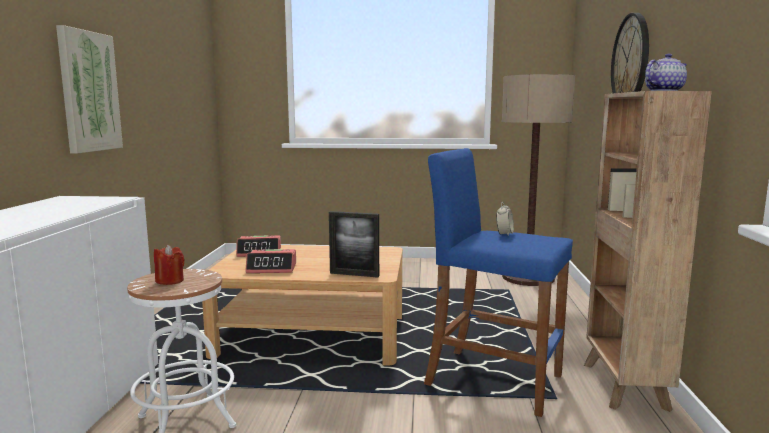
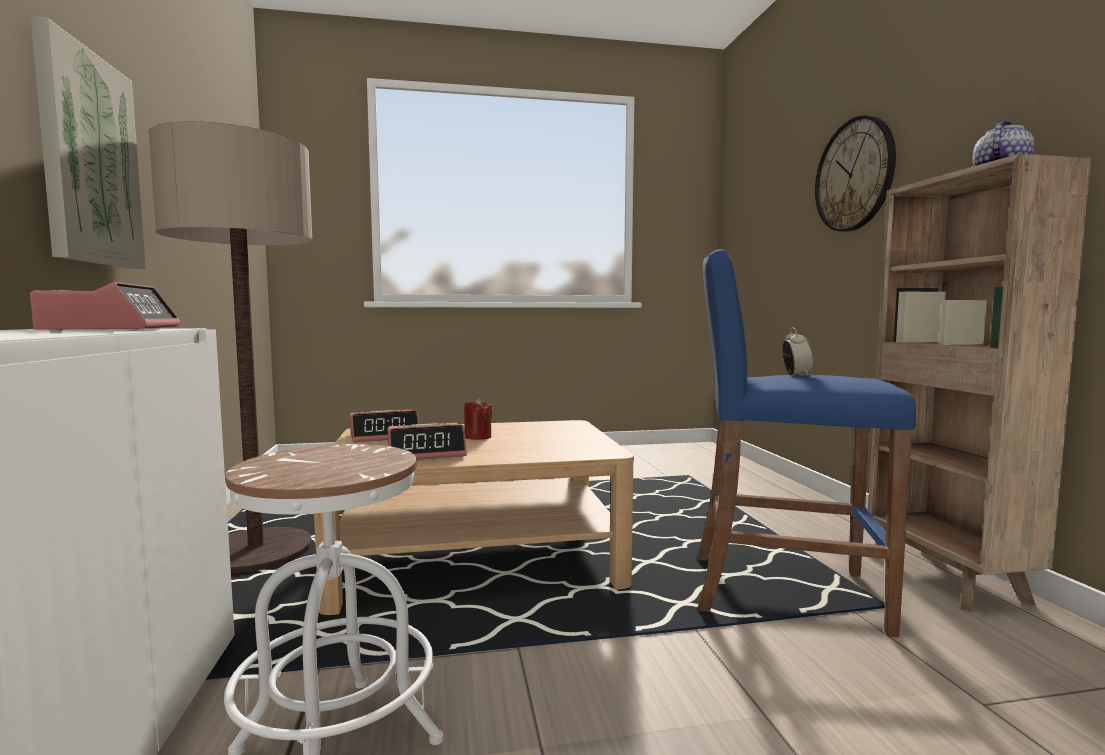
camera: 15 degrees left, 5 degrees down
(90, 203) = (113, 329): none -> alarm clock
(170, 281) = (314, 463): red candle -> red candle (477, 437)
(354, 274) = (563, 452): picture frame -> none
(528, 278) = (697, 461): floor lamp -> floor lamp (256, 553)

